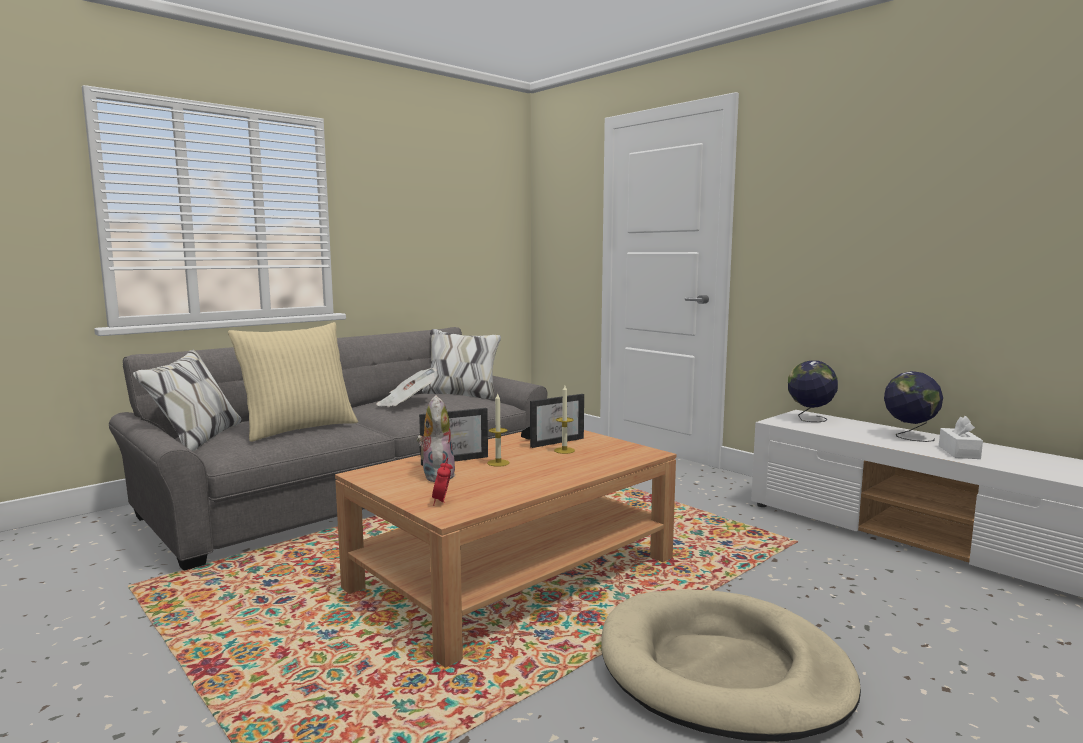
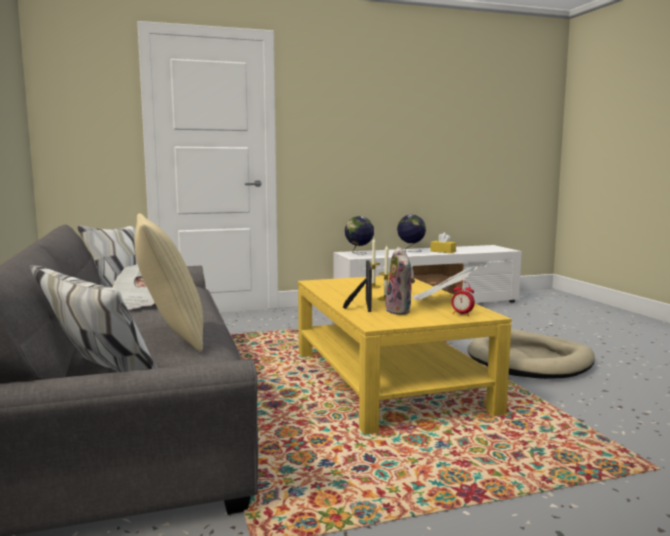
camera: 65 degrees left, 0 degrees up
(436, 475) = (400, 311): plush toy -> plush toy turned 120 degrees counterclockwise
(513, 486) = (442, 301): none -> newspaper
(515, 572) = (387, 380): brown coffee table -> yellow coffee table
(554, 441) = (347, 285): picture frame -> none
(959, 452) = (443, 251): white tissue box -> yellow tissue box

